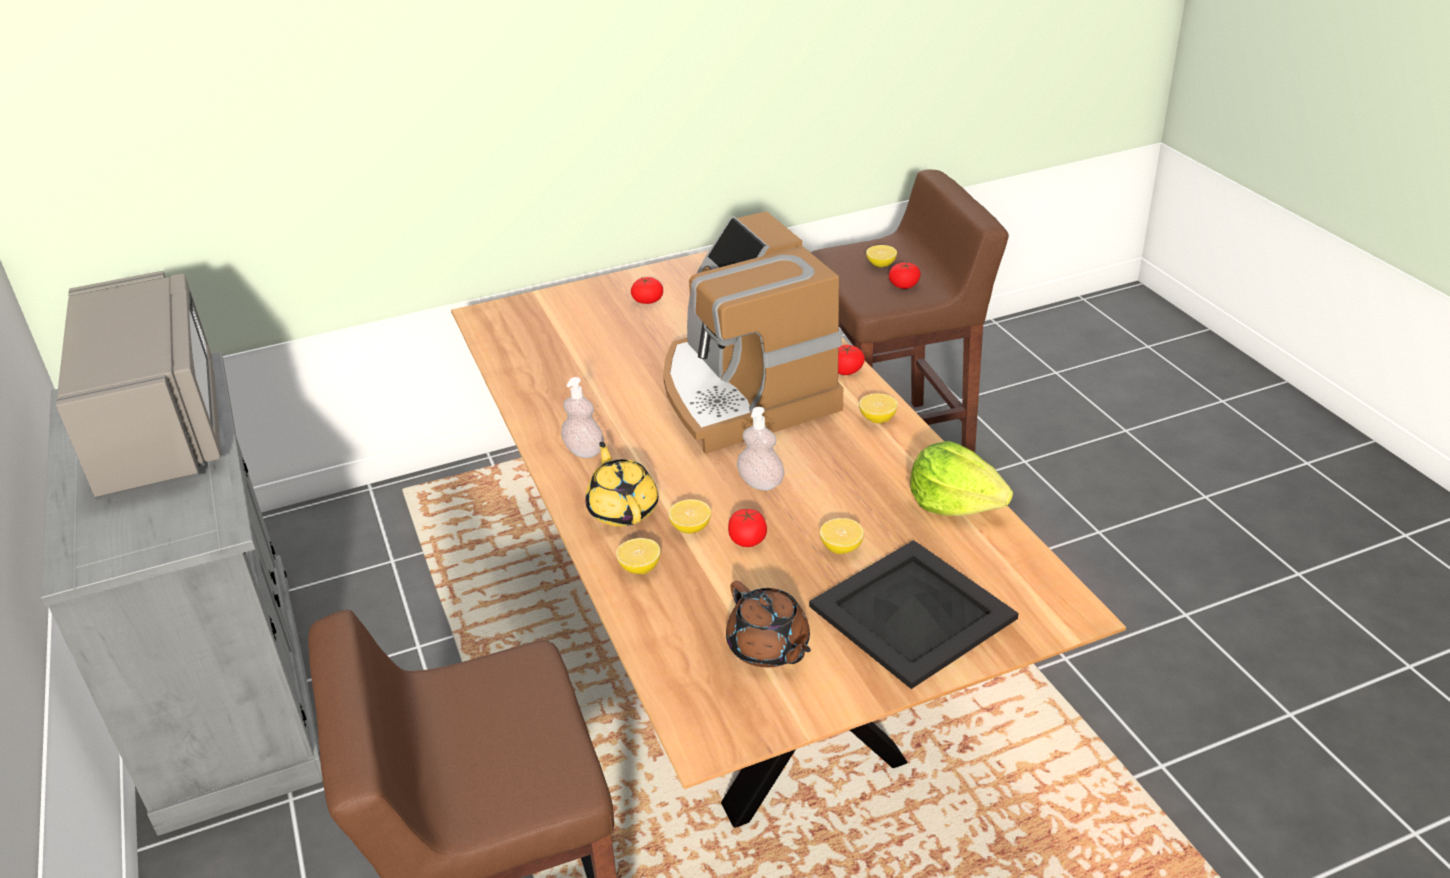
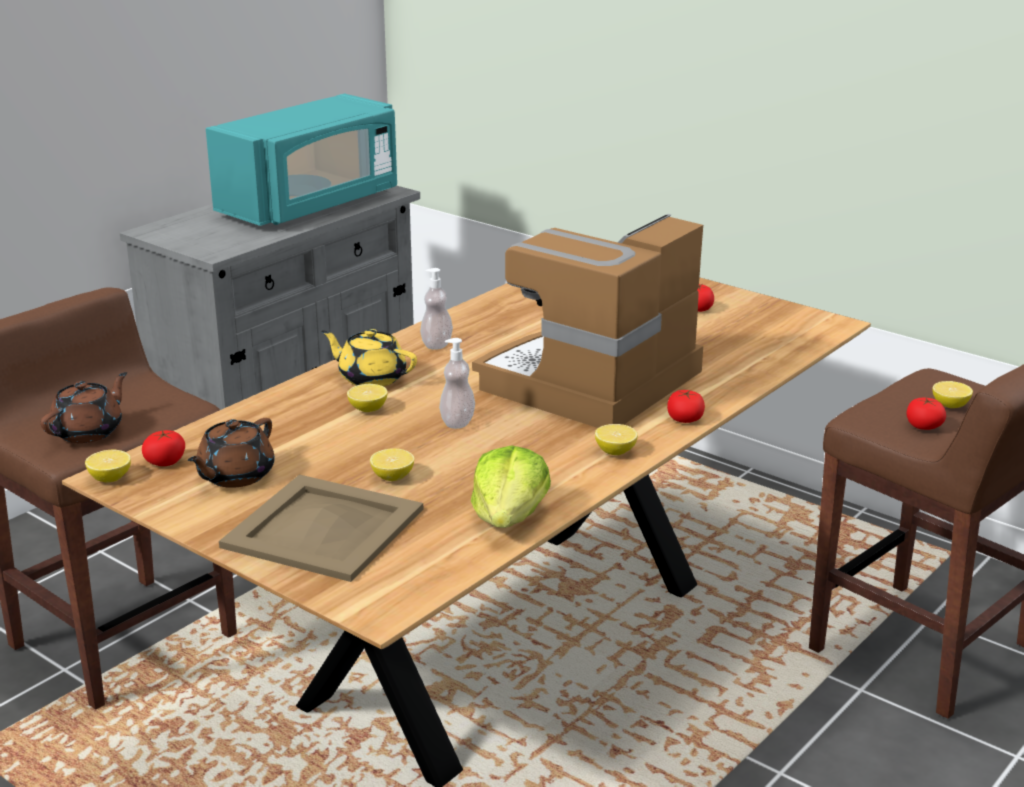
camera: 60 degrees right, 10 degrees down
(160, 429) = (312, 205): grey microwave -> turquoise microwave
(526, 754) = (89, 432): none -> brown teapot
(623, 509) = (371, 378): yellow teapot -> yellow teapot turned 105 degrees counterclockwise
(640, 568) = (300, 403): lemon -> lemon (110, 478)
(748, 539) = (371, 435): tomato -> tomato (165, 461)
(912, 614) = (321, 528): black tray -> beige tray

